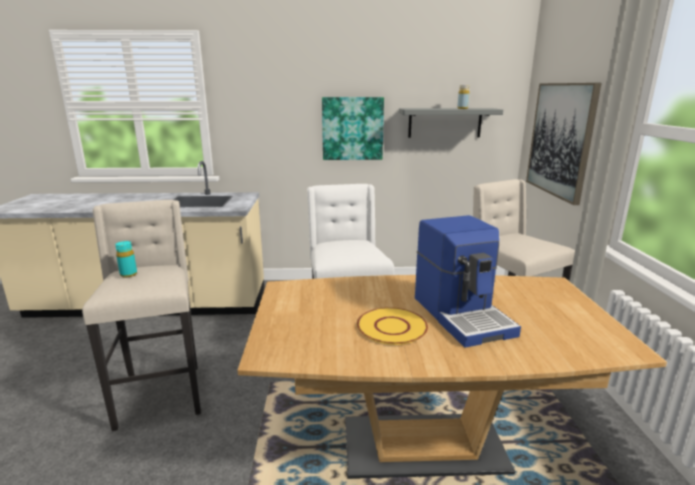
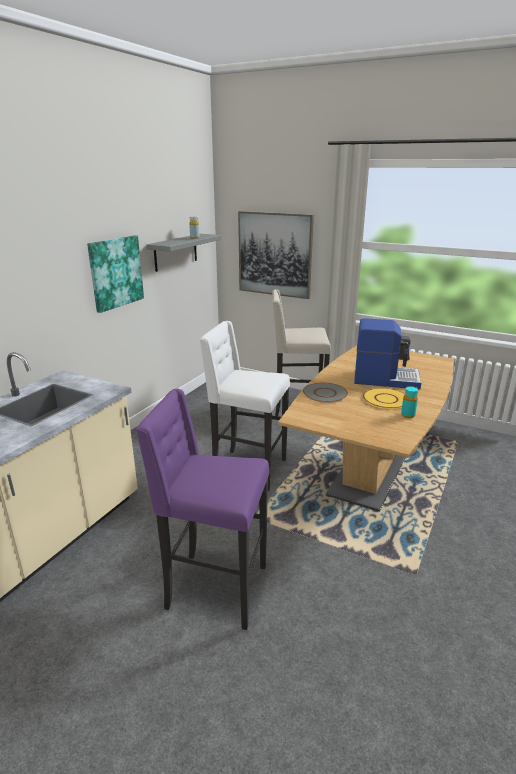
camera: 60 degrees left, 5 degrees up
(128, 274) = (197, 480): turquoise bottle -> turquoise bottle (408, 415)
(161, 394) = (214, 588): beige stool -> purple stool
(362, 288) = (325, 393): none -> grey plate

